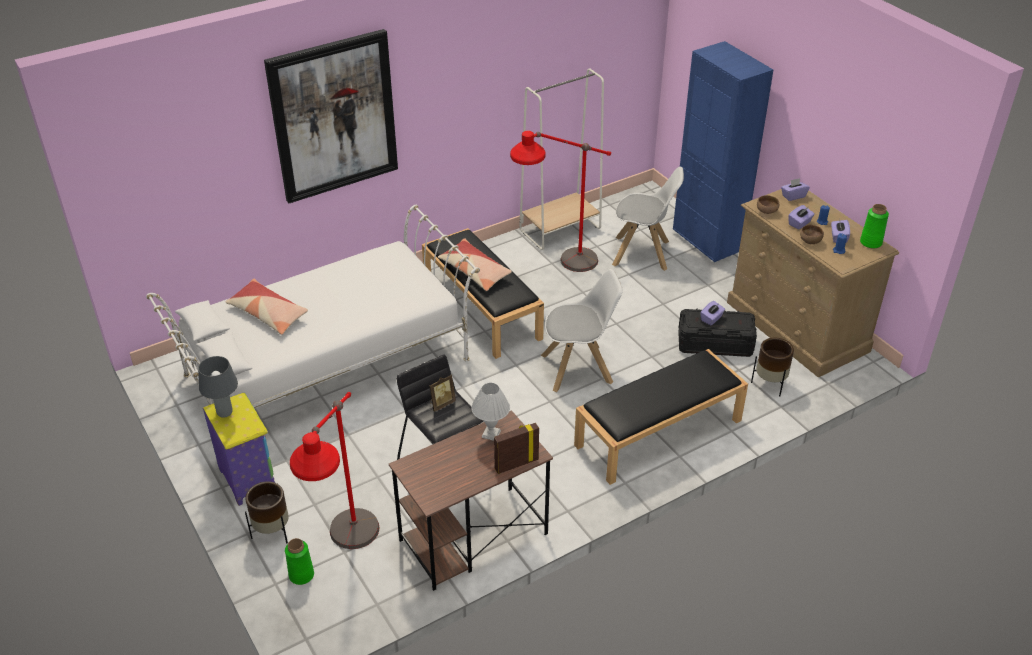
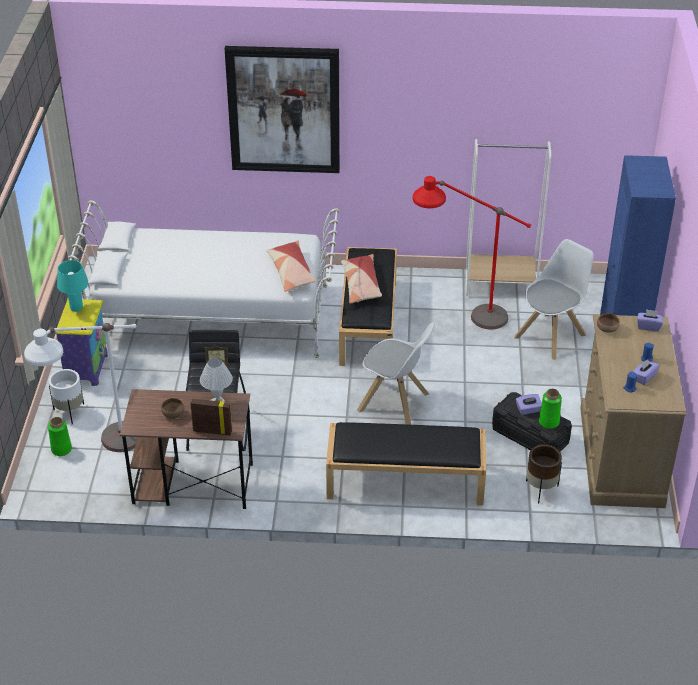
camera: 35 degrees right, 0 degrees up
(224, 413) = (76, 308): grey table lamp -> turquoise table lamp
(268, 314) = (166, 251): pillow -> pillow (291, 272)
(273, 532) = (70, 412): brown planter -> white planter
(348, 557) = (100, 454): red floor lamp -> white floor lamp
(643, 253) = (551, 335): chair -> chair turned 90 degrees counterclockwise
(799, 223) = (623, 351): purple tissue box -> none
(809, 241) = (613, 369): brown bowl -> brown bowl (173, 414)
(870, 242) = (668, 394): green vase -> green vase (548, 422)

